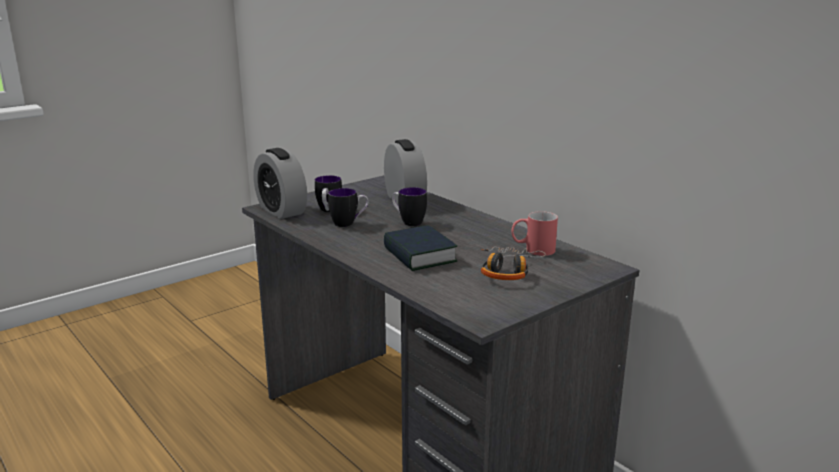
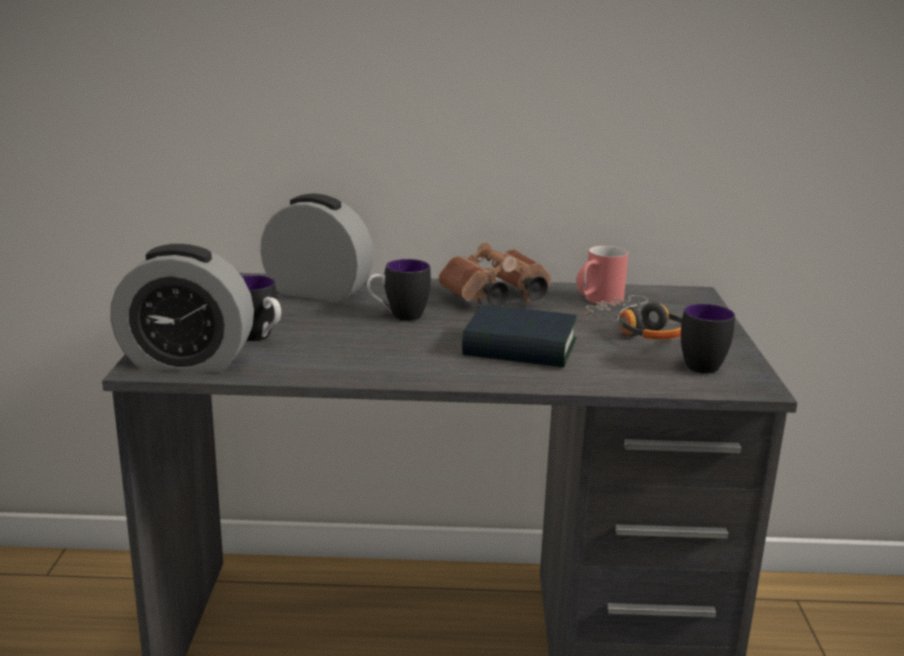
camera: 50 degrees left, 0 degrees up
(349, 223) = (334, 343): mug -> mug (704, 364)
(478, 230) = (494, 299): none -> brown binoculars

